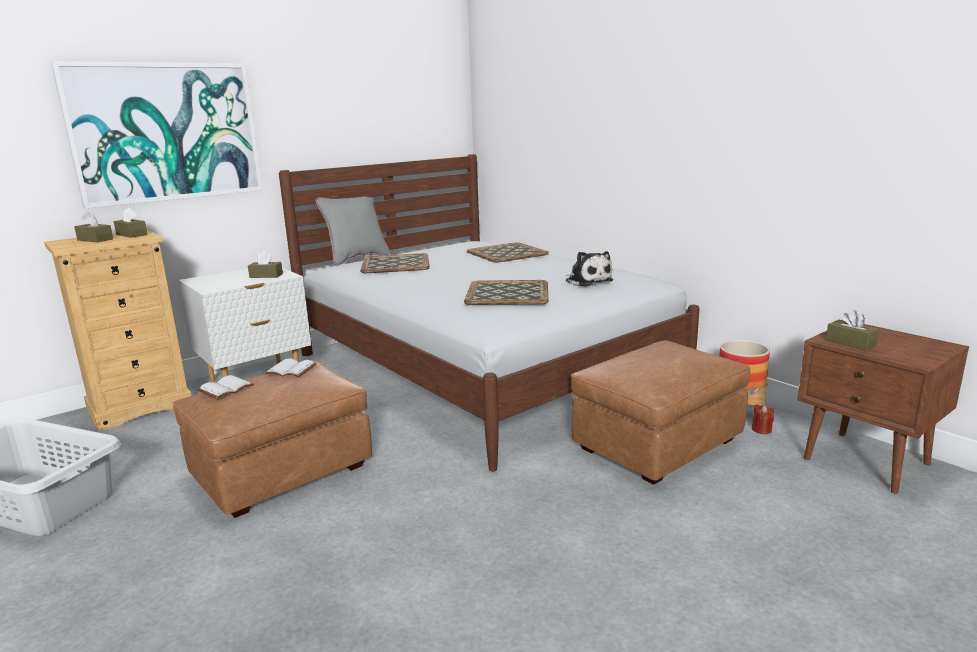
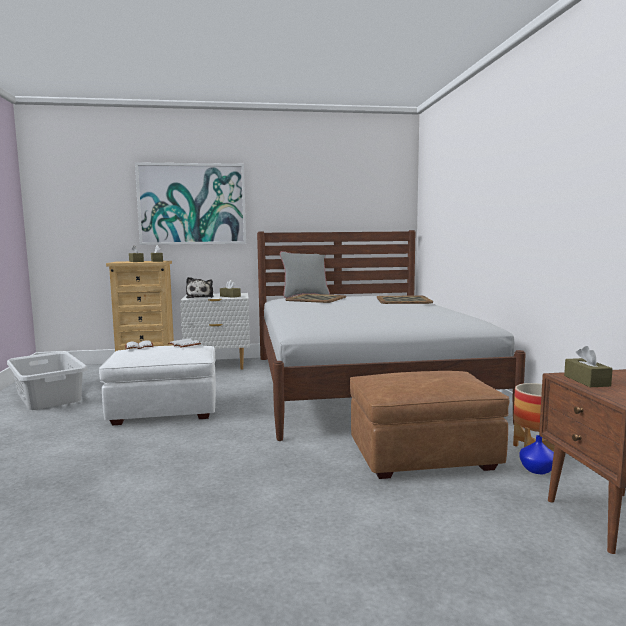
camera: 30 degrees right, 10 degrees down
(281, 471) = (164, 411): brown ottoman -> white ottoman
(508, 293) = (347, 316): tray -> none
(587, 281) = (423, 317): plush toy -> plush toy (201, 297)
(761, 429) = (536, 470): red candle -> blue vase

